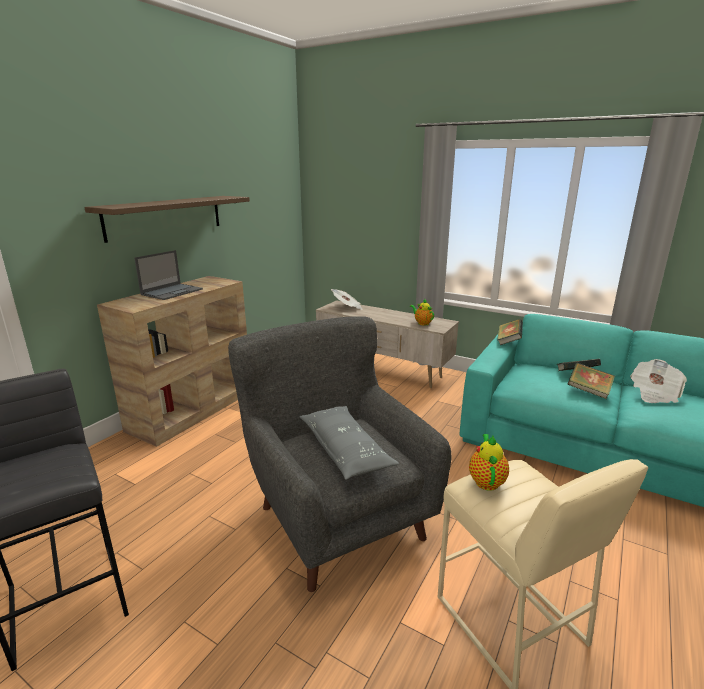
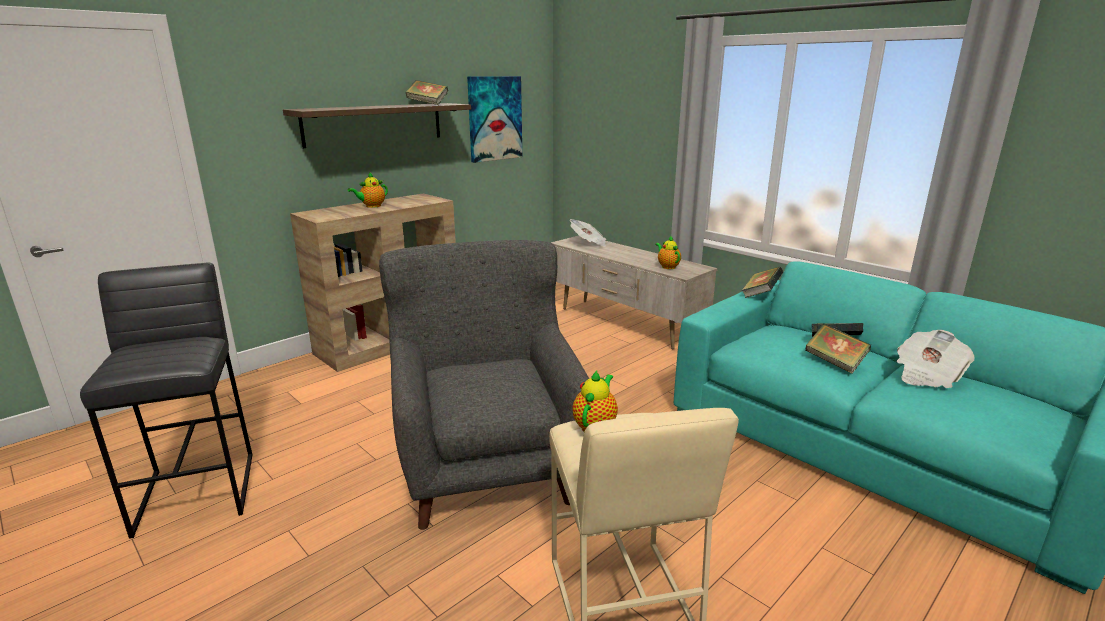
camera: 15 degrees right, 0 degrees up
(172, 292) = (371, 206): laptop -> teapot
(211, 197) = (427, 104): none -> book
(260, 207) = (494, 118): none -> picture
(345, 450) = (483, 384): grey pillow -> none

